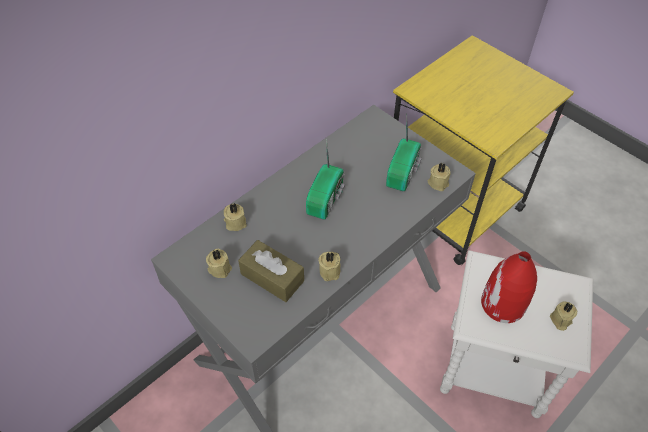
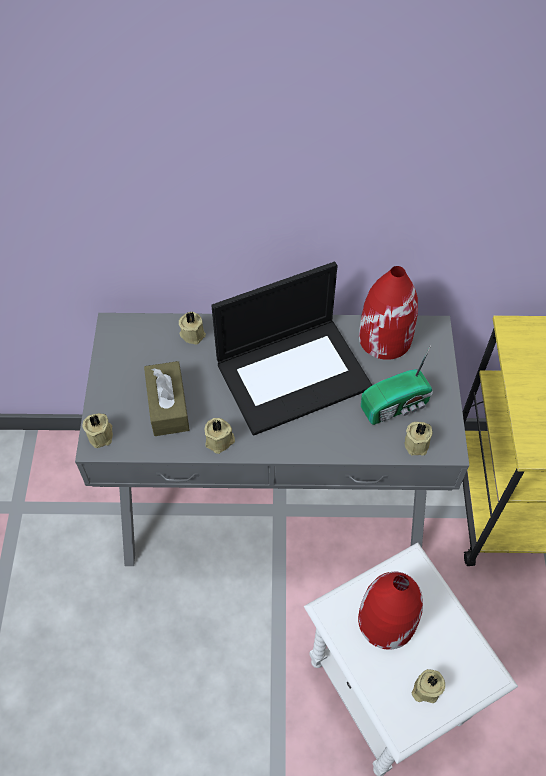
camera: 45 degrees right, 5 degrees up
(220, 268) = (138, 363): beige candle -> beige candle (101, 435)
(327, 198) = (294, 373): radio -> laptop
(354, 140) = (385, 338): none -> red vase

